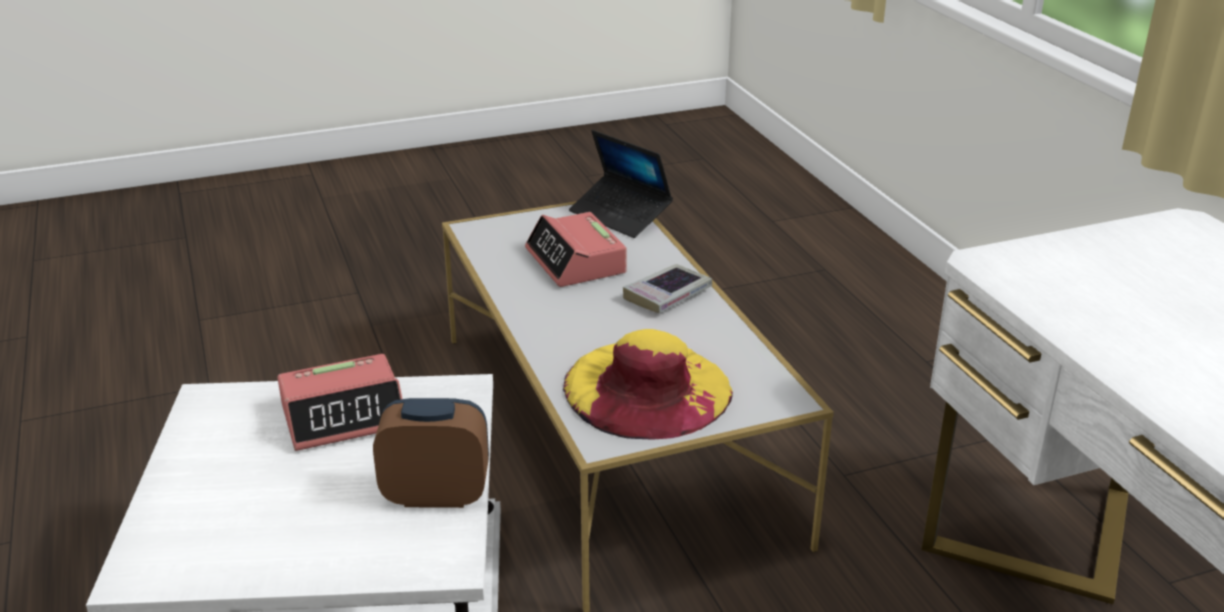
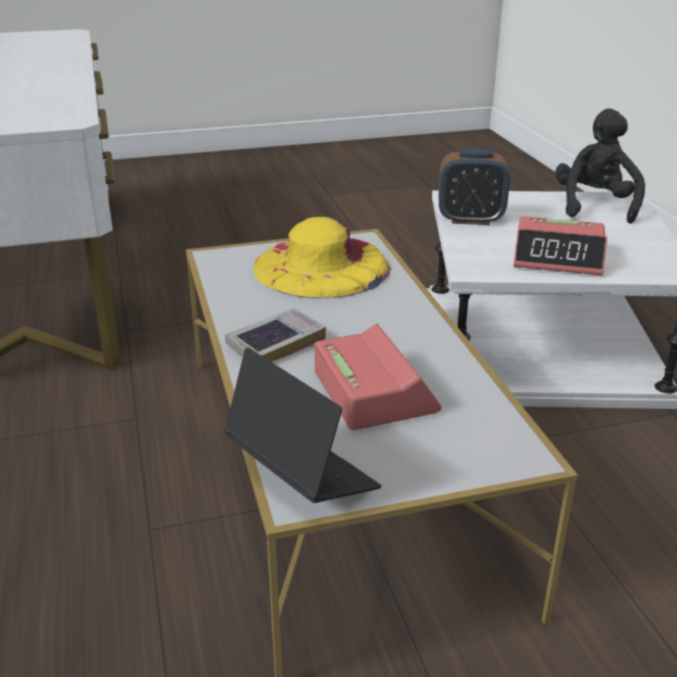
camera: 175 degrees left, 0 degrees up
(209, 546) = (595, 206): none -> black plush toy
(344, 416) = (558, 258): alarm clock -> alarm clock turned 150 degrees counterclockwise

